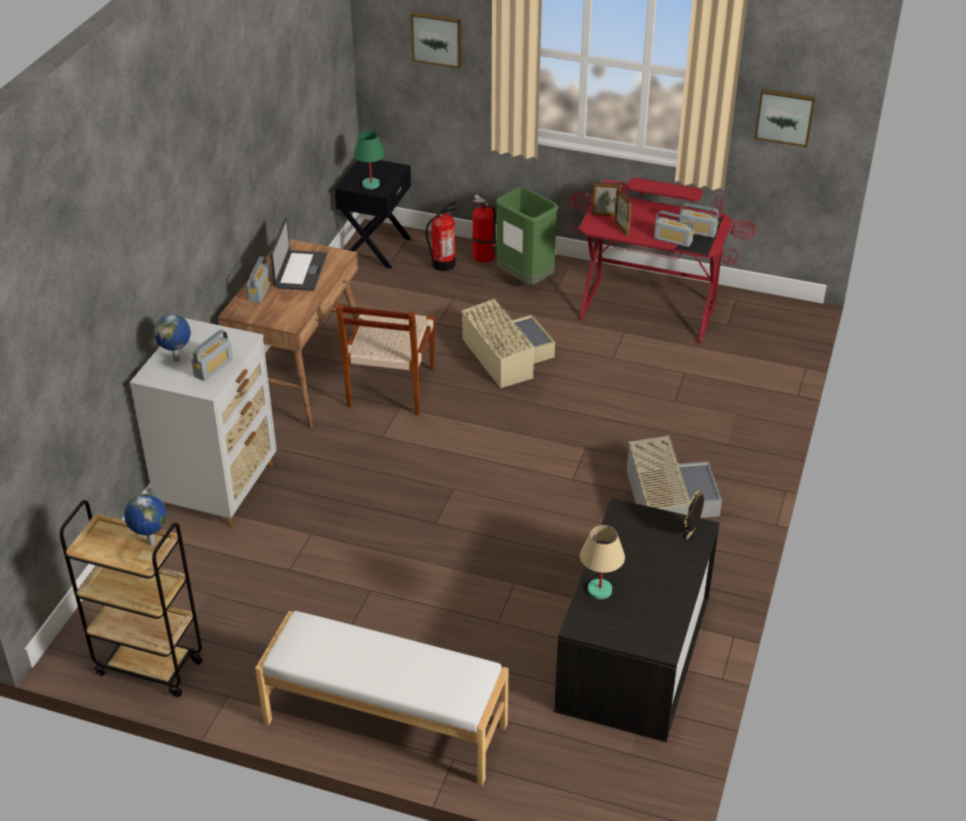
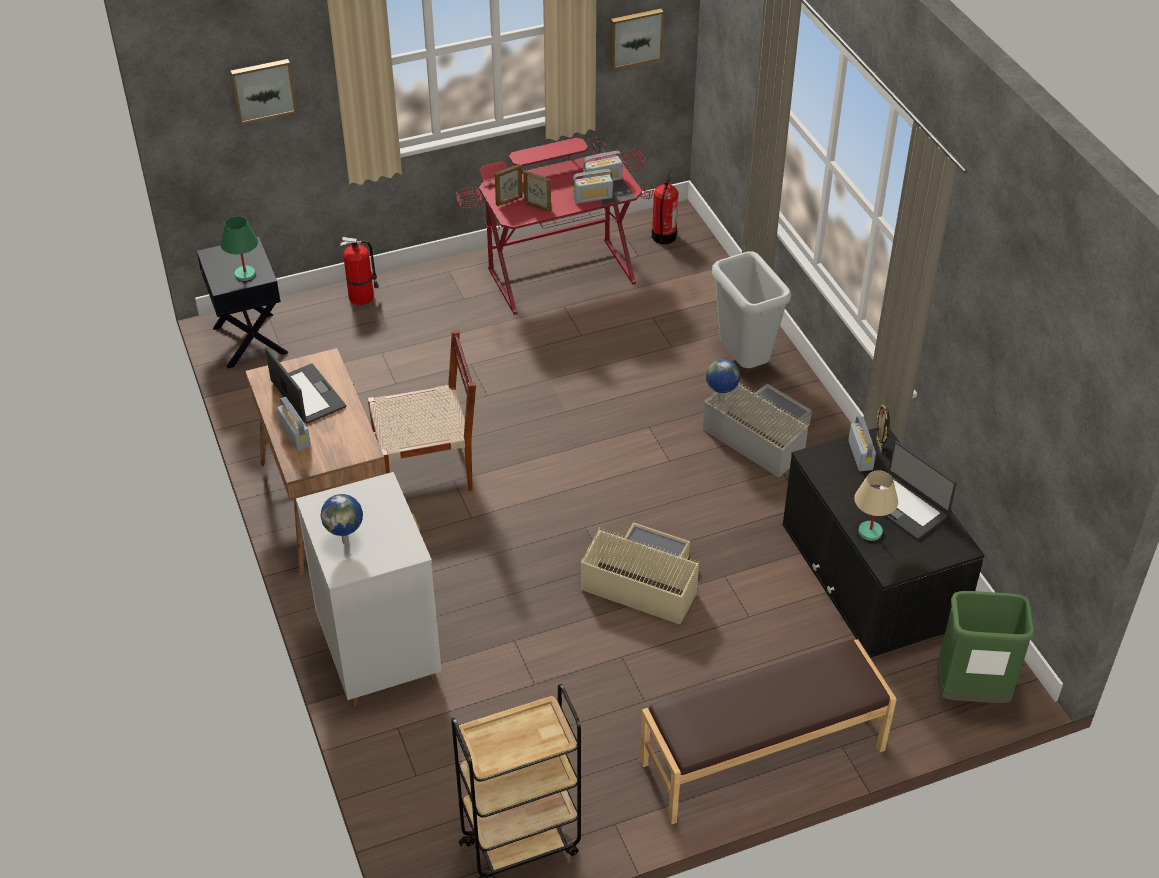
camera: 40 degrees left, 5 degrees up
(150, 543) = (538, 719): globe -> globe (721, 400)
(213, 367) = (390, 529): radio -> radio (860, 455)
(385, 725) = (763, 756): white bench -> brown bench
(390, 389) = (427, 470): chair -> chair turned 75 degrees counterclockwise
(443, 264) = (333, 324): fire extinguisher -> fire extinguisher (663, 236)
(506, 354) = (489, 380): beige storage box -> beige storage box (641, 581)
(524, 280) = (425, 301): green trash can -> green trash can (970, 692)
(654, 588) = (904, 506): none -> laptop
(721, 442) = (744, 362): none -> grey trash can

